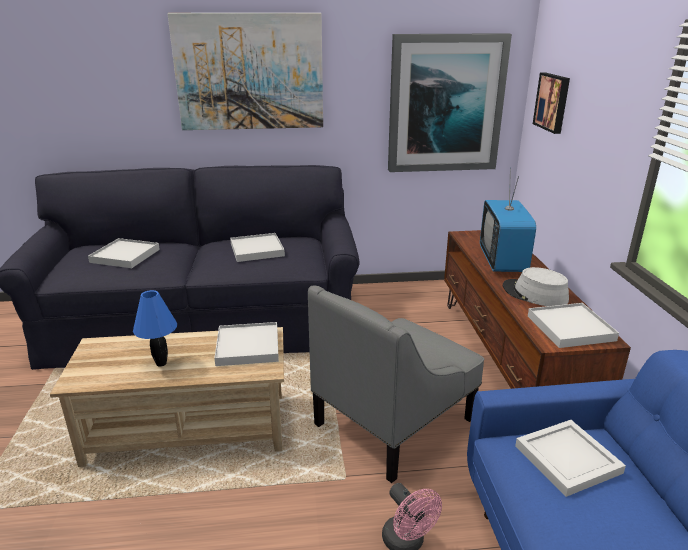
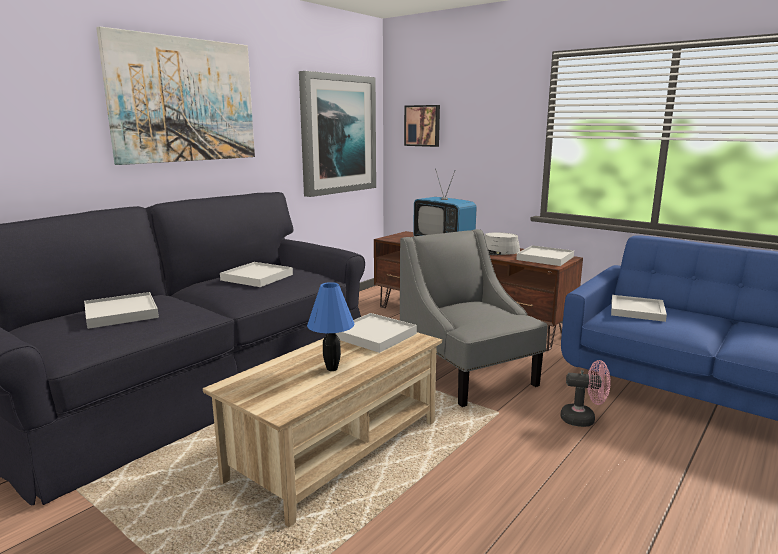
camera: 45 degrees left, 10 degrees down
(394, 421) = (467, 374): grey armchair -> grey armchair turned 150 degrees clockwise

